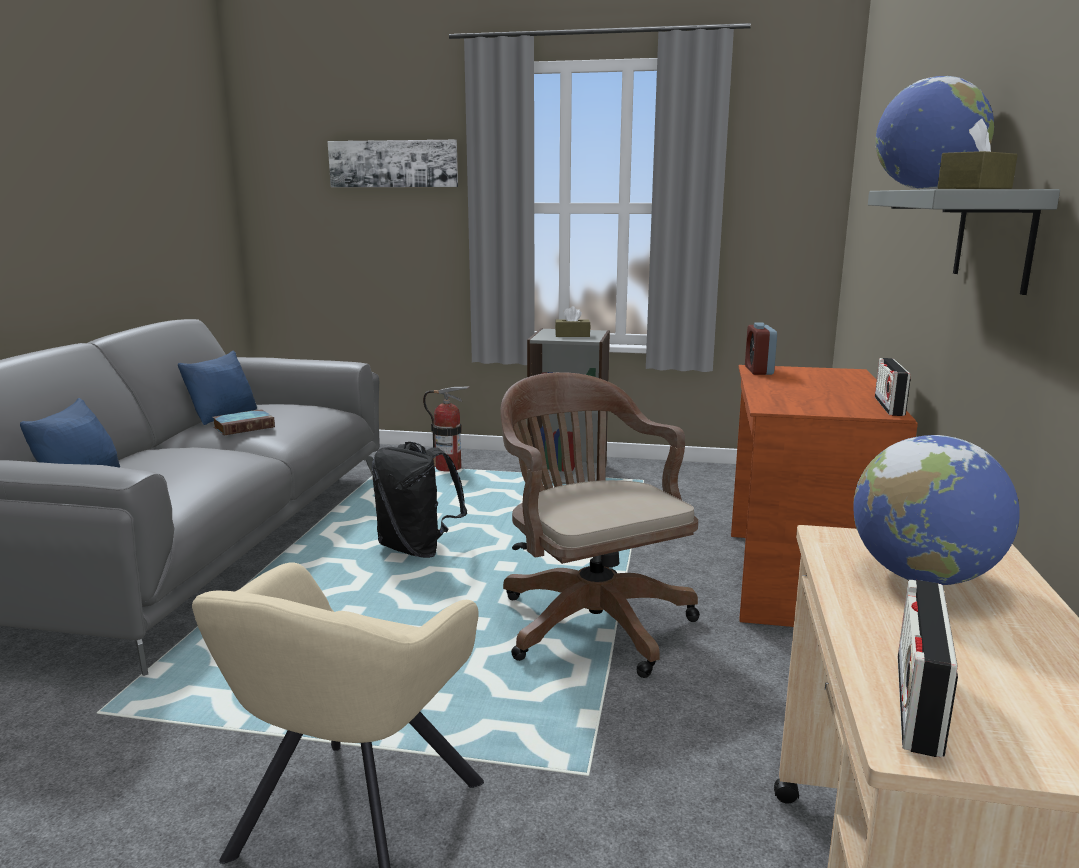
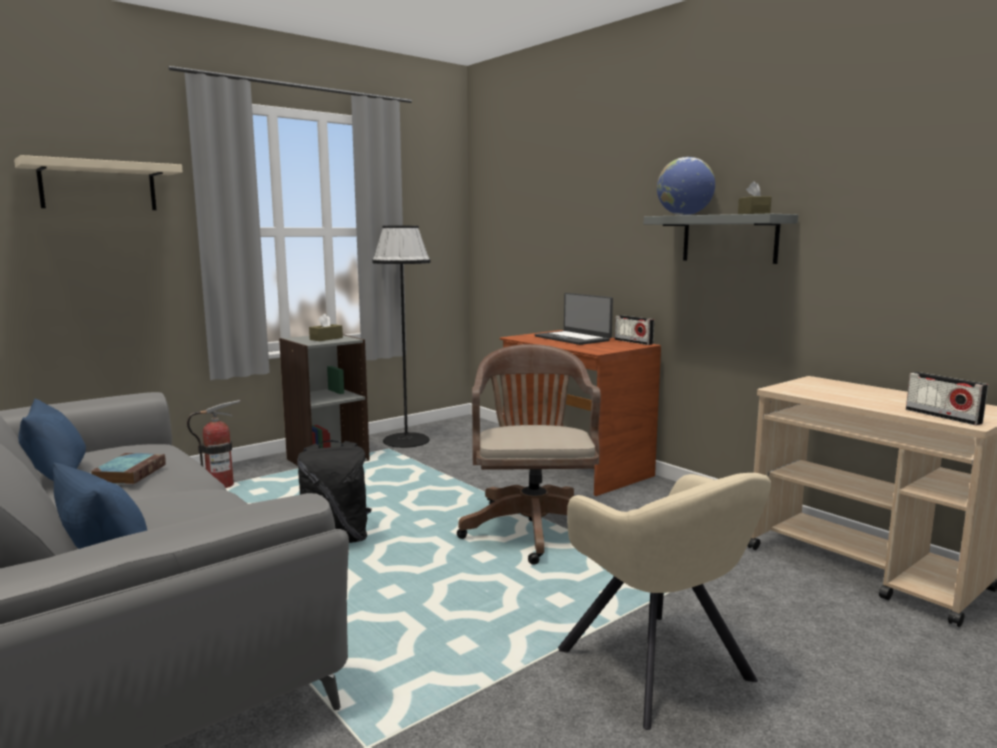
camera: 50 degrees left, 5 degrees down
(393, 164) = (98, 186): picture -> beige shelf
(589, 619) = (532, 526): brown office chair -> brown office chair turned 75 degrees clockwise
(680, 477) = (406, 440): none -> black floor lamp
(758, 370) = (522, 338): alarm clock -> none
(821, 384) = (573, 338): none -> laptop
(923, 577) = (835, 391): globe -> none

